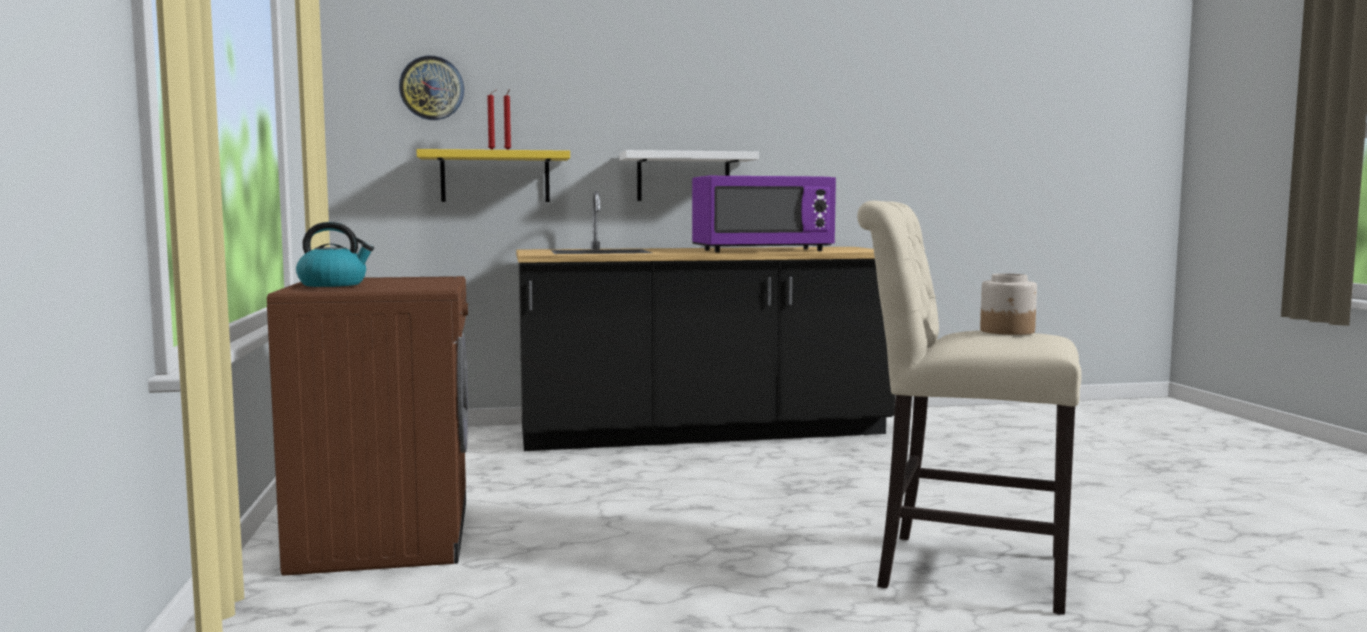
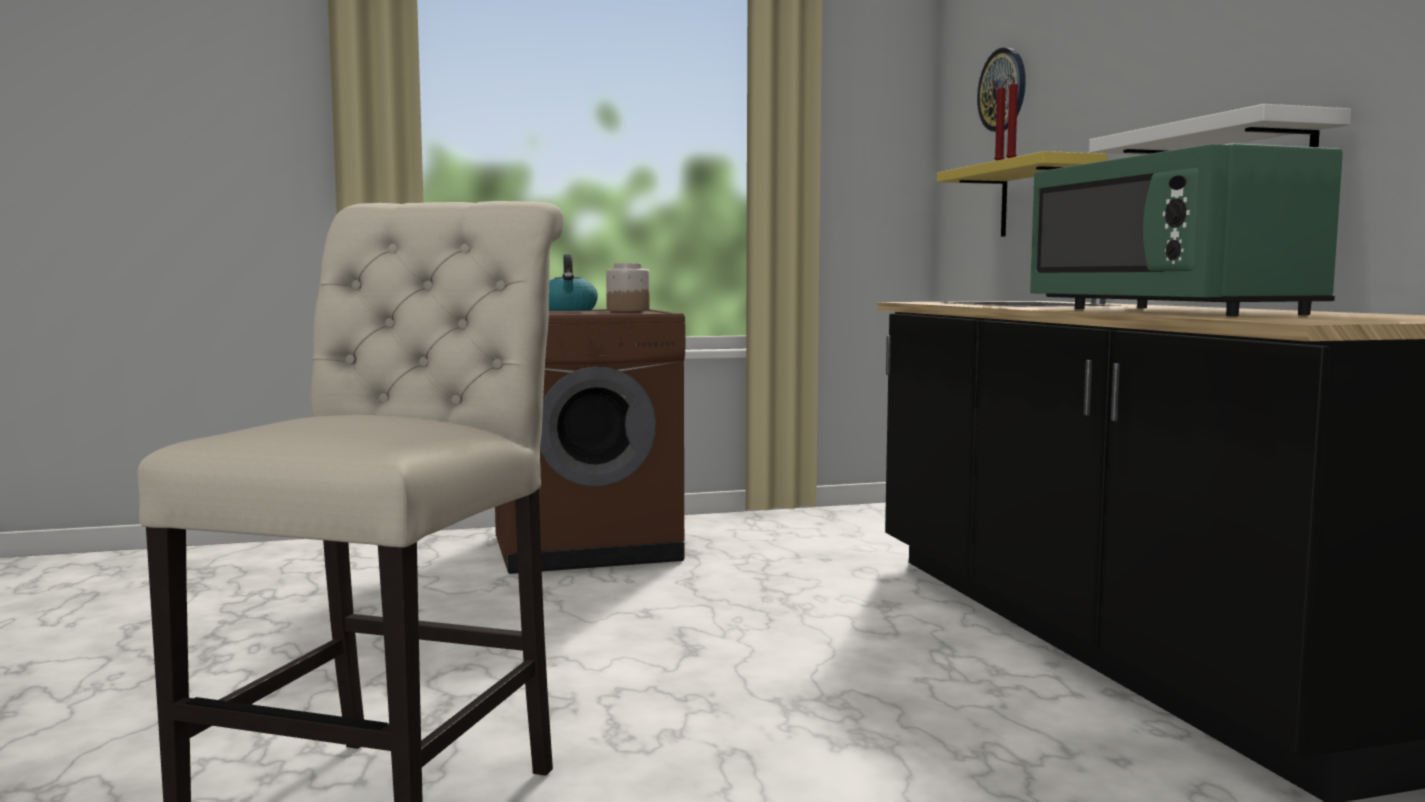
camera: 85 degrees right, 0 degrees up
(762, 250) = (1169, 311): purple microwave -> green microwave
(1007, 331) = (348, 418): jar -> jar (627, 310)

